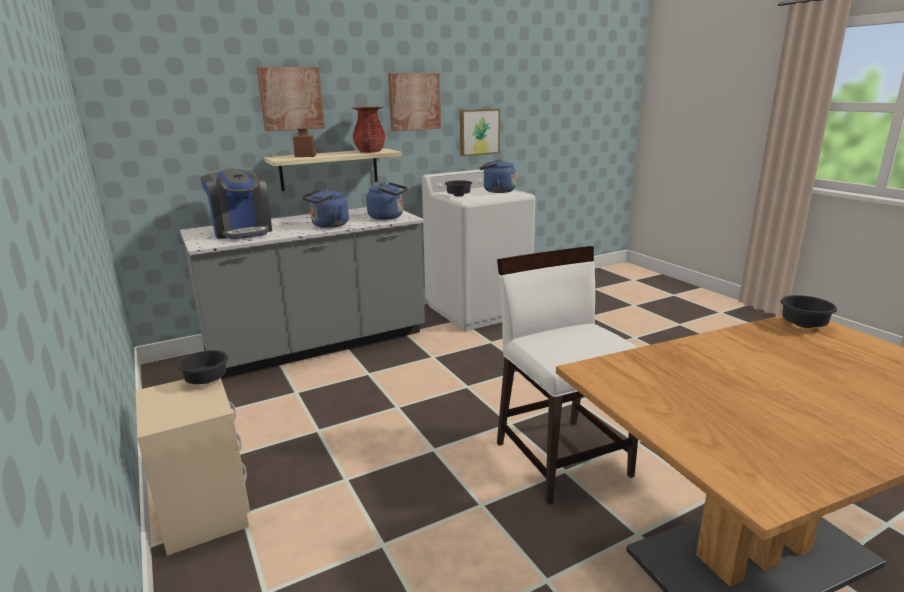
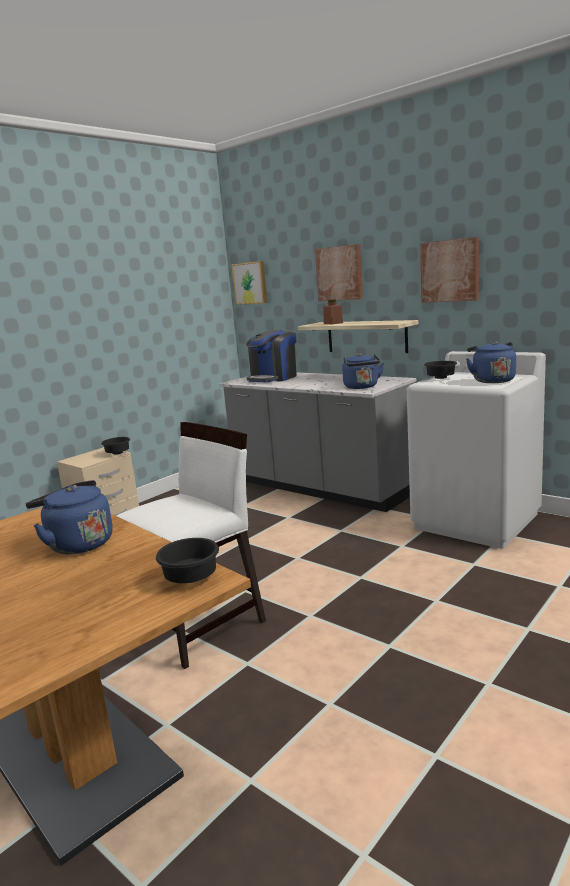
camera: 70 degrees right, 5 degrees down
(328, 225) = (312, 384): blue kettle -> blue kettle (77, 544)
(370, 151) = (383, 322): red vase -> none
(478, 132) = (534, 305): picture -> picture (250, 283)

